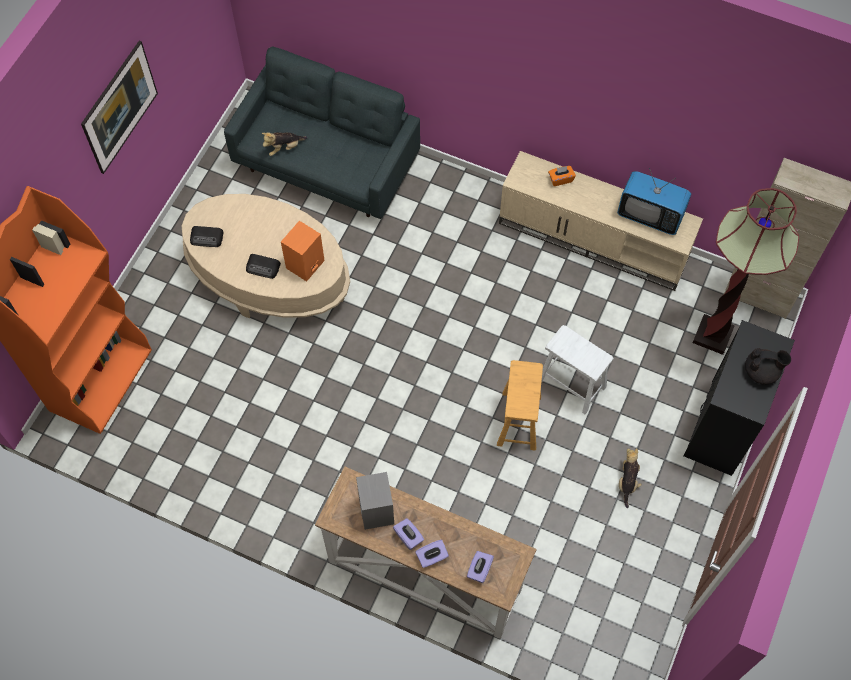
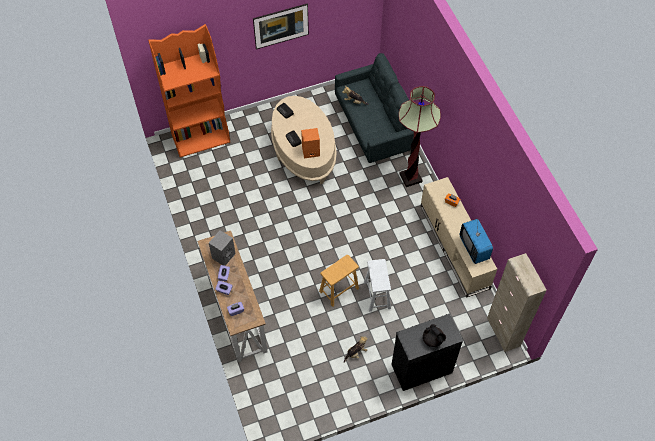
camera: 45 degrees right, 5 degrees down
(713, 335) = (462, 330): floor lamp -> floor lamp (410, 178)

